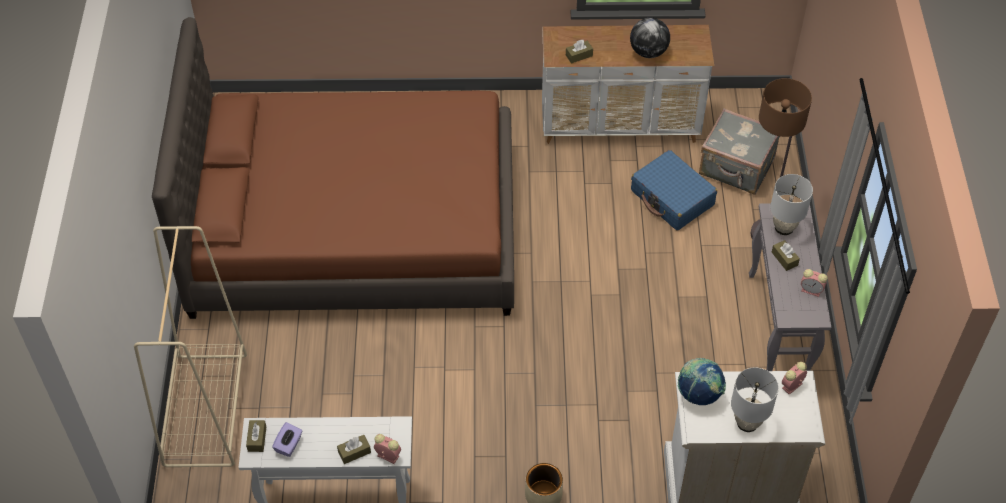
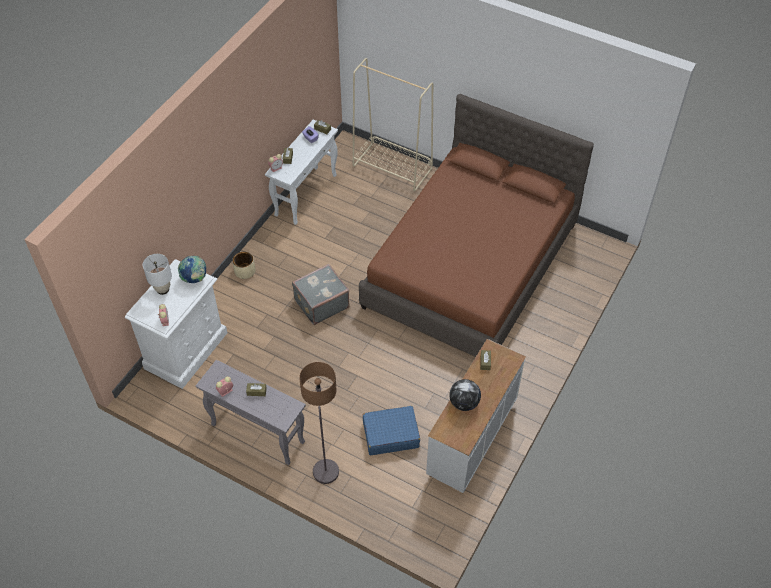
camera: 120 degrees right, 0 degrees up
(736, 168) = (391, 488): grey suitcase -> grey suitcase (321, 303)
(784, 228) = (278, 405): white table lamp -> none

